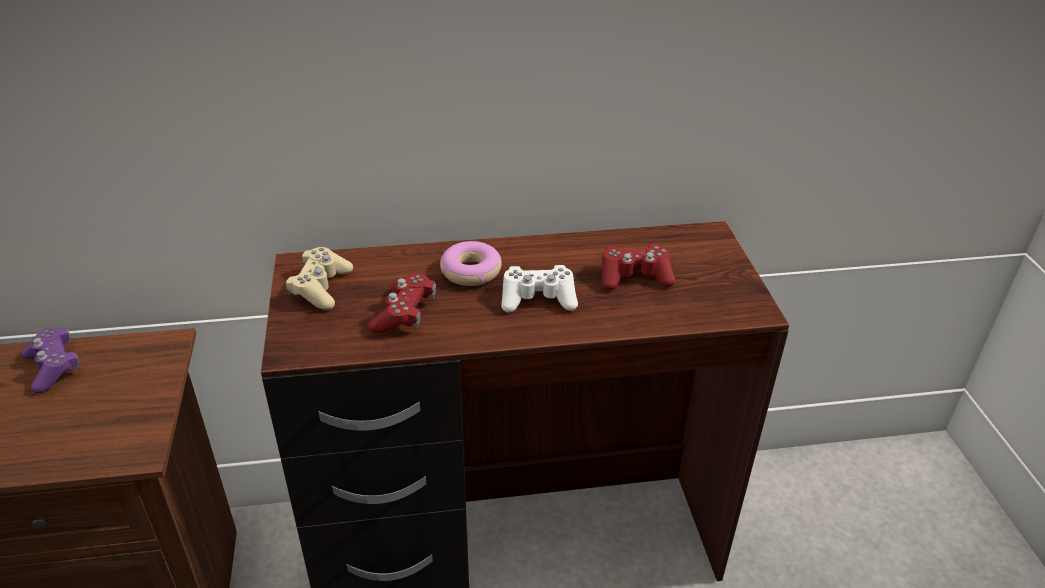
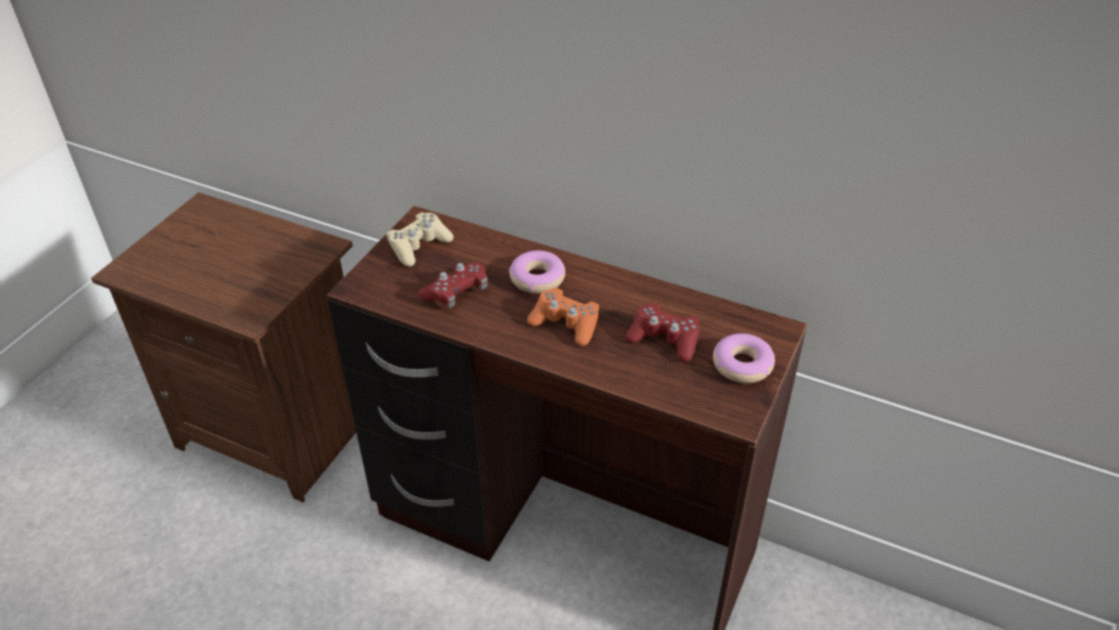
camera: 35 degrees right, 5 degrees up
(54, 367) = (248, 233): purple game controller -> none
(538, 299) = (565, 324): white game controller -> orange game controller
(715, 270) = (742, 365): none -> donut

